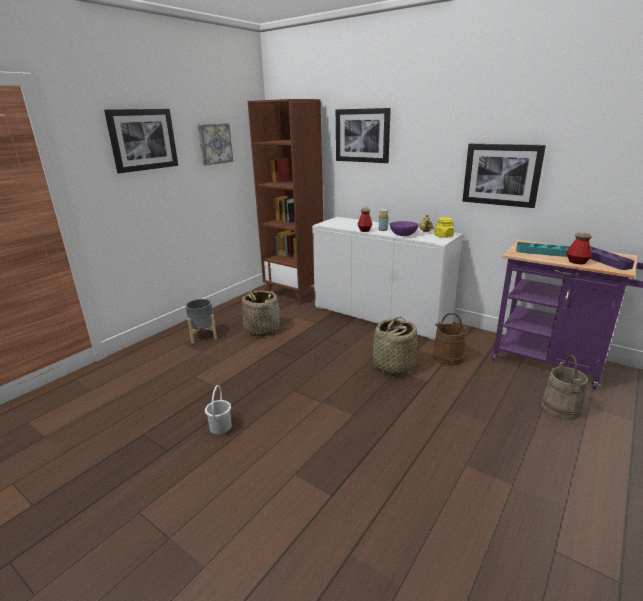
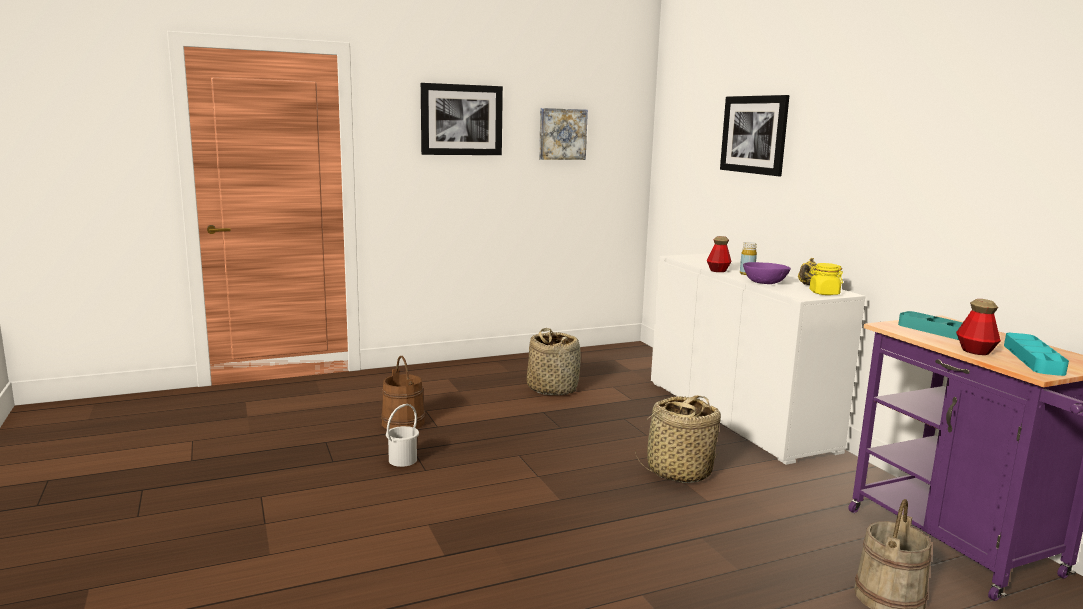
camera: 30 degrees right, 10 degrees down
(203, 335) = (478, 376): grey planter -> none
(295, 293) = (643, 362): brown bookcase -> none
(448, 357) = (778, 486): brown bucket -> brown bucket (403, 422)
(501, 175) = (925, 203): picture -> none
(603, 260) = (1033, 359): purple tray -> turquoise tray

